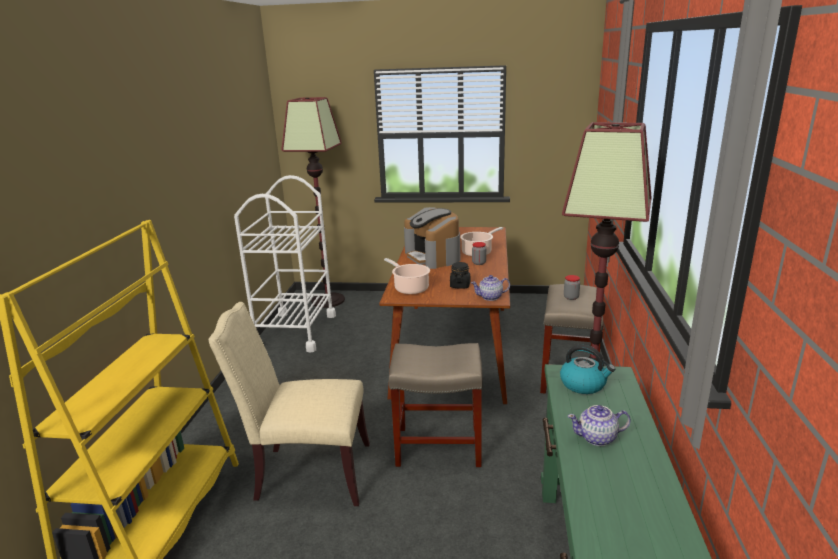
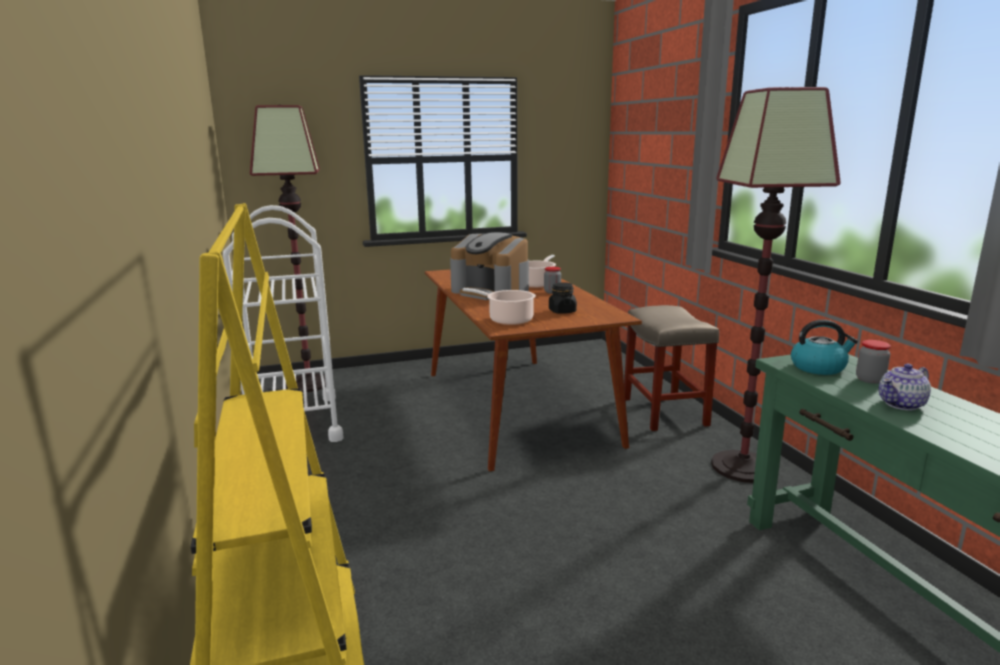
camera: 25 degrees left, 5 degrees down
(308, 473) = (465, 575): beige chair -> none
(437, 446) = (596, 505): beige stool -> none
(490, 297) = (611, 316): teapot -> none
(571, 297) = (667, 316): jar -> jar (870, 380)

